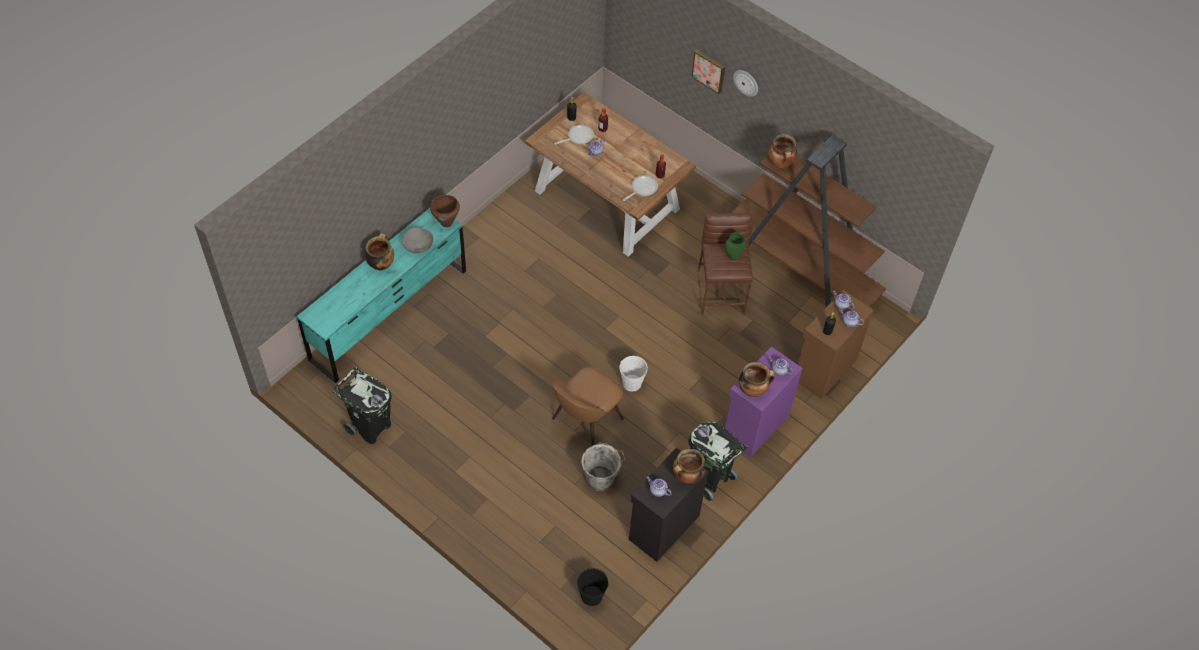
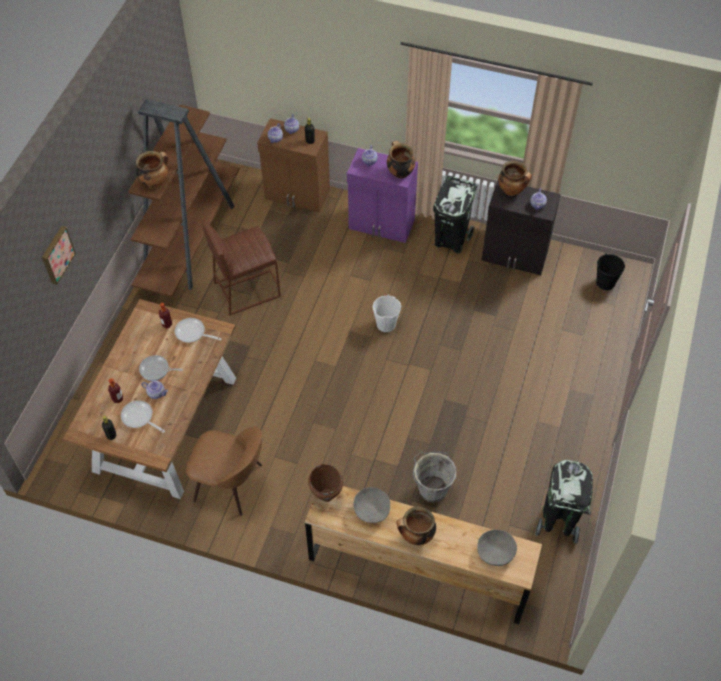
camera: 110 degrees left, 0 degrees up
(337, 307) = (495, 552): none -> grey bowl
(389, 315) = (418, 570): turquoise dresser -> brown dresser
(585, 420) = (446, 345): brown chair -> brown chair (231, 484)
(601, 479) = (497, 313): grey bucket -> grey bucket (432, 488)
(617, 157) = (156, 370): none -> frying pan
(733, 257) = (242, 243): green vase -> none
(746, 82) = (77, 205): wall clock -> none

